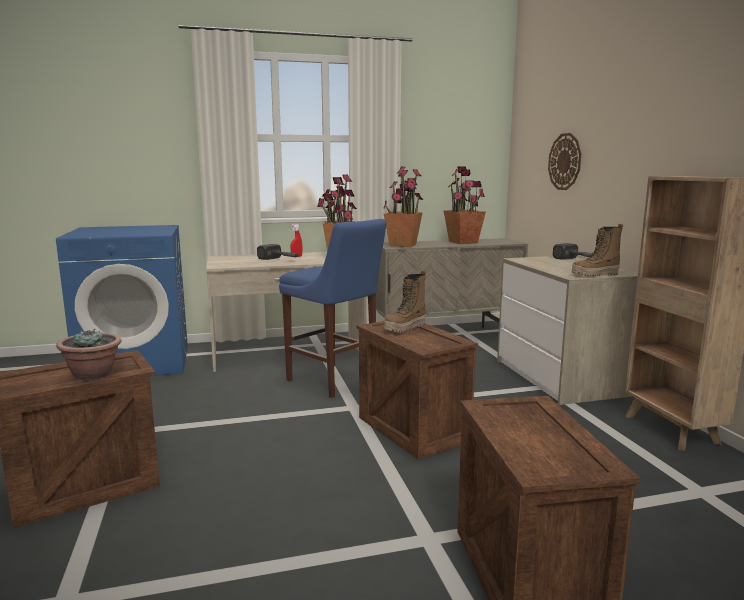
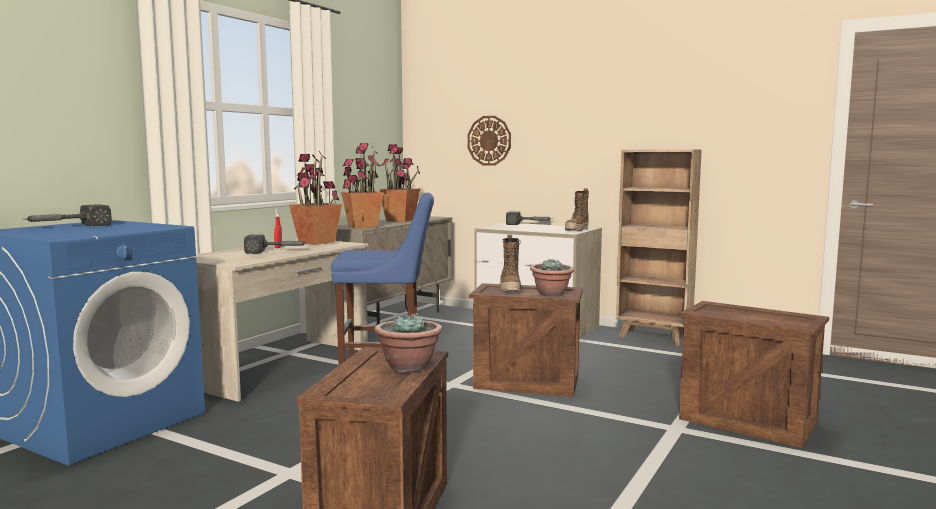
camera: 45 degrees left, 5 degrees down
(128, 228) = (67, 226): none -> hammer
(419, 342) = (551, 294): none -> potted plant

